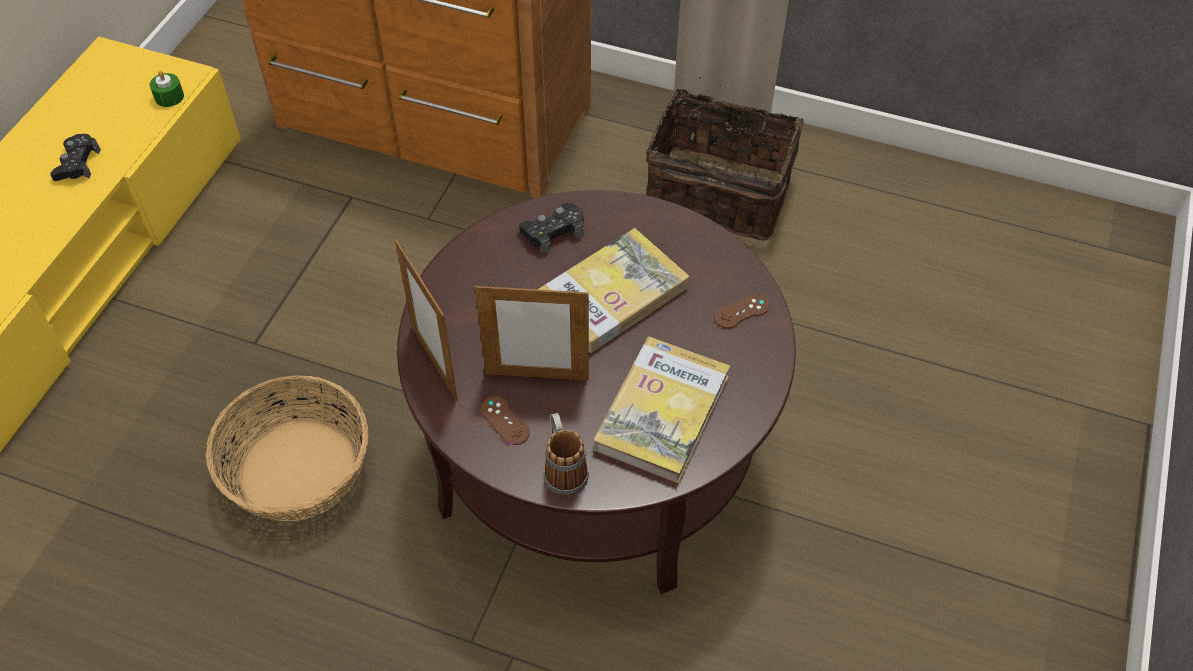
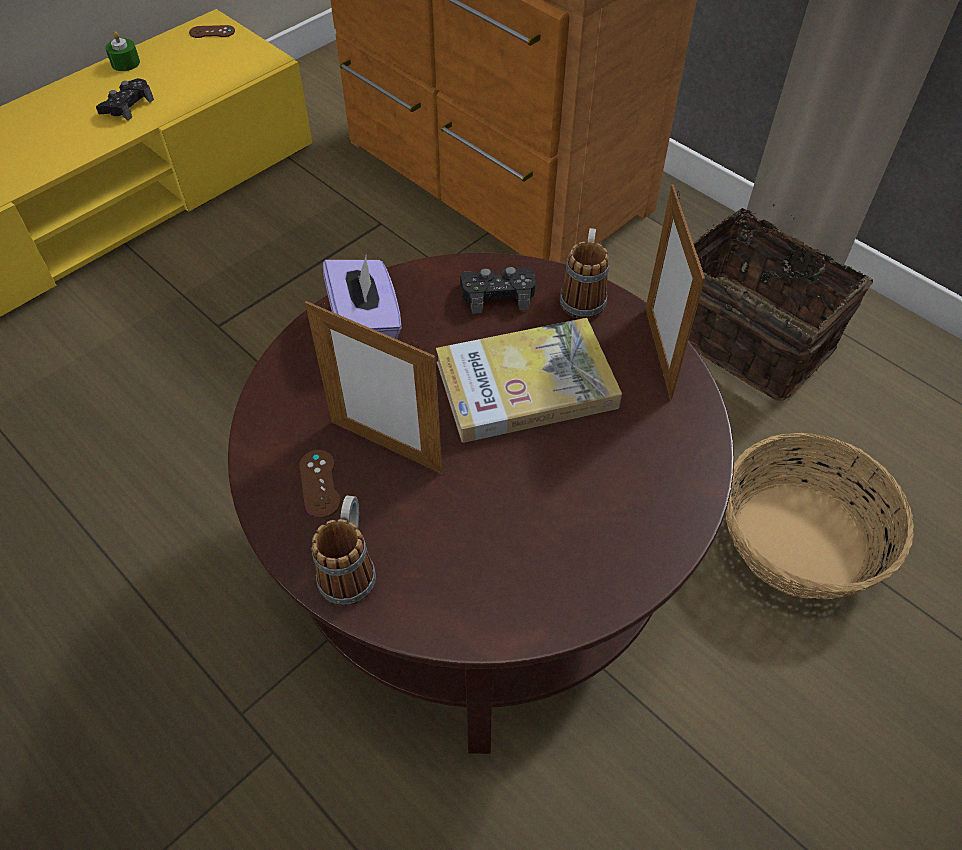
camera: 25 degrees right, 0 degrees up
(169, 97) = (240, 73): green candle -> green candle (125, 63)
(297, 469) = (184, 459): basket -> basket (798, 538)
(434, 363) = (285, 390): picture frame -> picture frame (658, 352)
(465, 291) = (366, 325): none -> purple tissue box
(618, 210) = (583, 295): none -> mug
(662, 412) = (506, 546): book -> none
(741, 311) = (670, 460): brown game controller -> brown game controller (212, 32)

